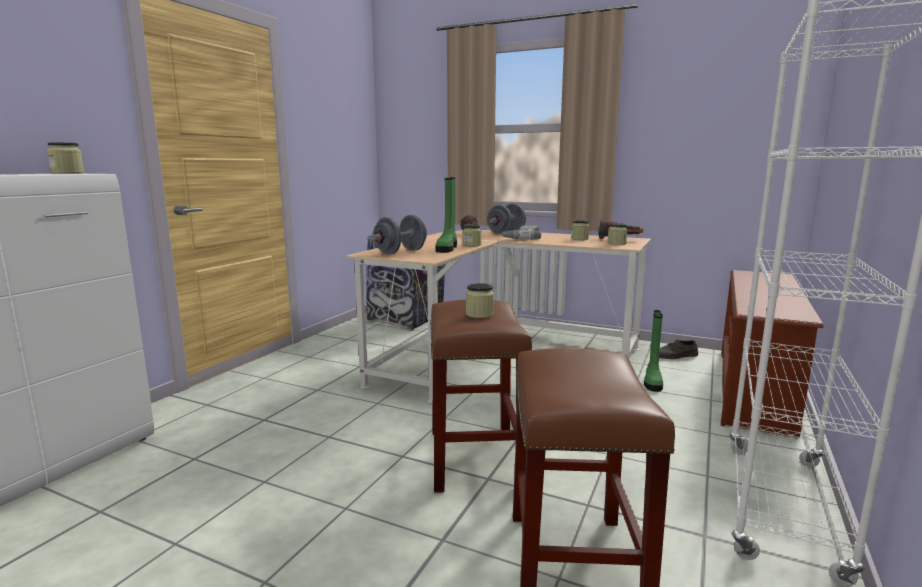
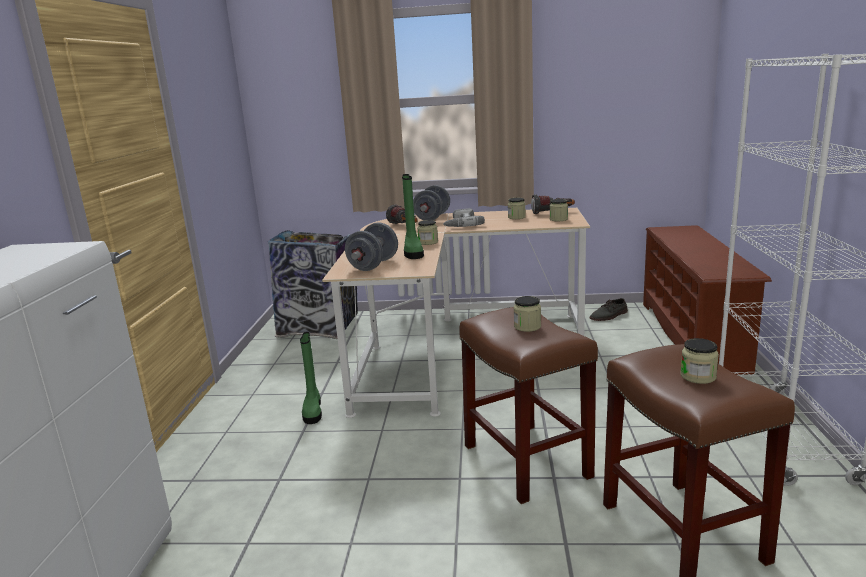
camera: 20 degrees left, 5 degrees up
(68, 173) = (45, 250): jar -> jar (698, 376)
(652, 382) = (611, 347): green boot -> green boot (313, 410)

